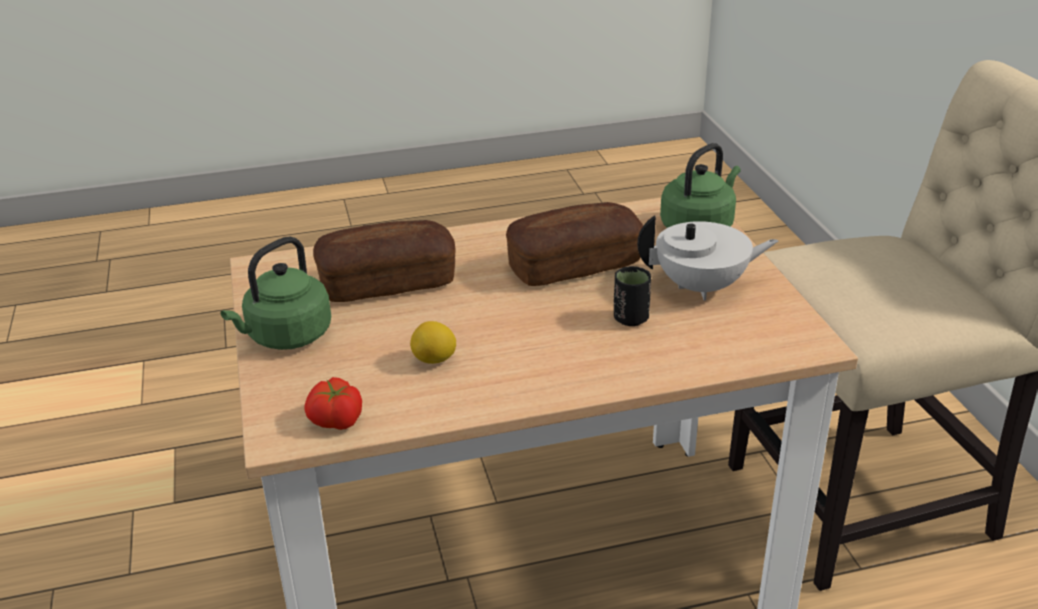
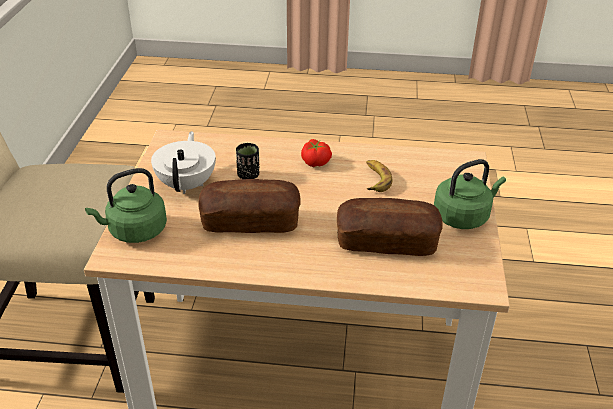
camera: 160 degrees left, 5 degrees up
(335, 420) = (438, 161): tomato -> tomato (316, 162)
(434, 360) = (375, 179): lemon -> banana
(702, 287) = (187, 184): white teapot -> white teapot turned 75 degrees clockwise

